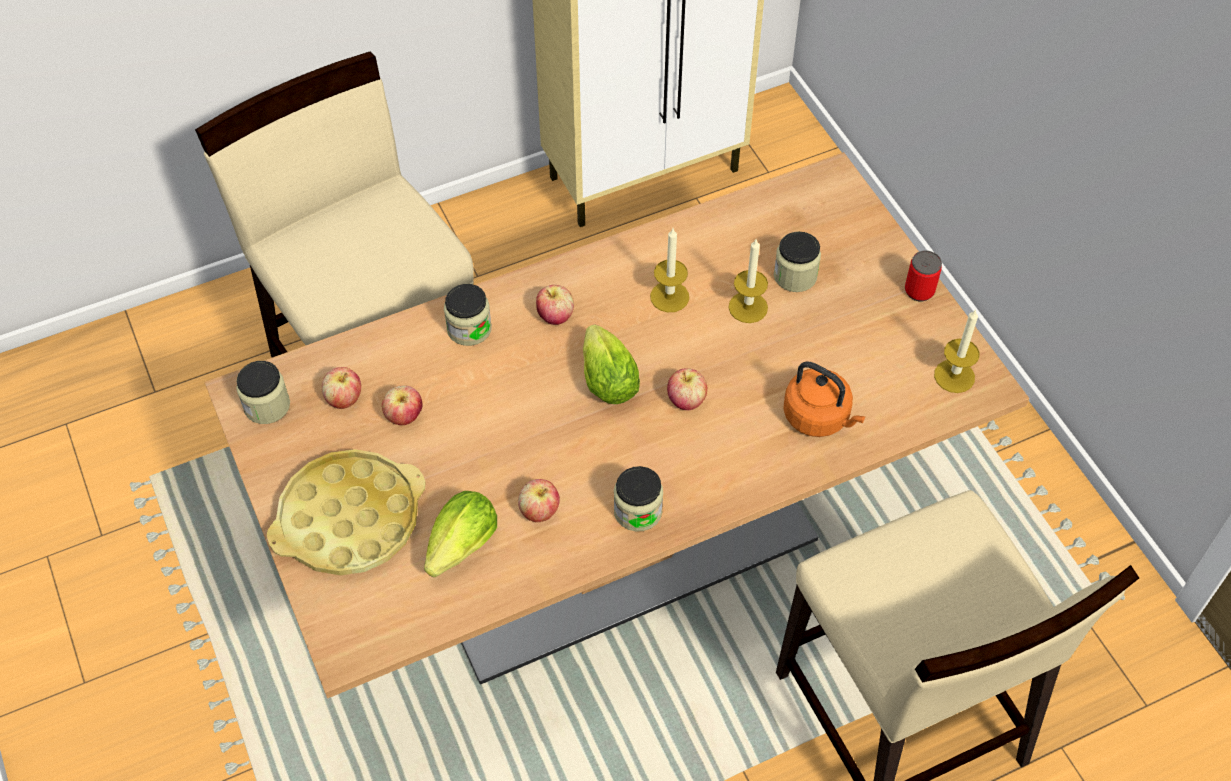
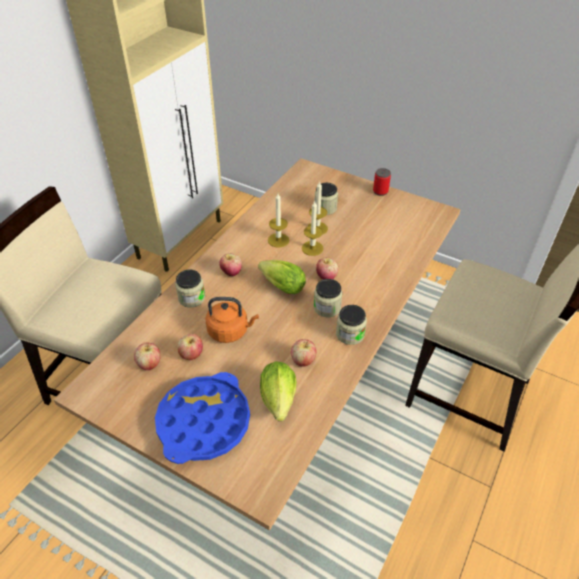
camera: 35 degrees left, 10 degrees down
(267, 405) = (104, 391): jar -> jar (327, 307)
(349, 519) = (203, 422): yellow tray -> blue tray
(819, 417) = (389, 255): orange kettle -> orange kettle (230, 331)
(954, 376) = (425, 214): candle -> candle (312, 248)

